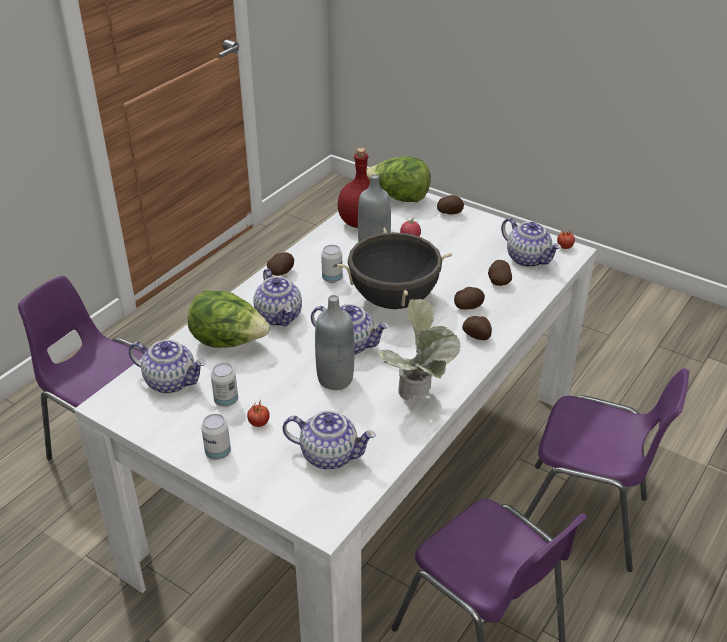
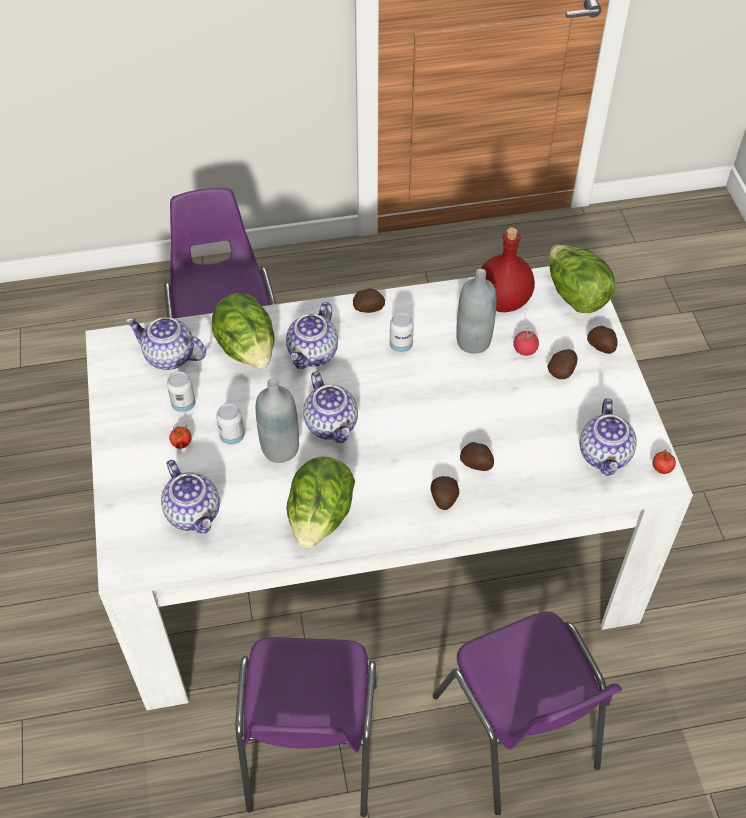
camera: 45 degrees right, 15 degrees up
(171, 381) = (169, 356): teapot -> teapot turned 135 degrees clockwise
(218, 453) = (127, 446): can -> can (232, 436)
(393, 300) = (423, 406): black cooking pot -> none
(419, 397) = (320, 518): potted plant -> lettuce
(498, 281) = (541, 458): potato -> potato (562, 371)

